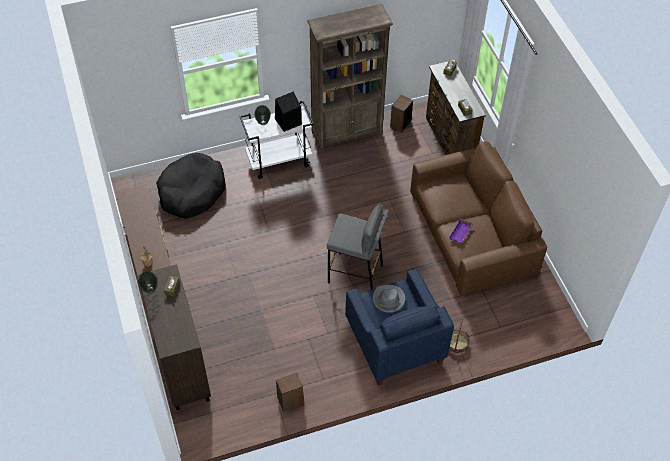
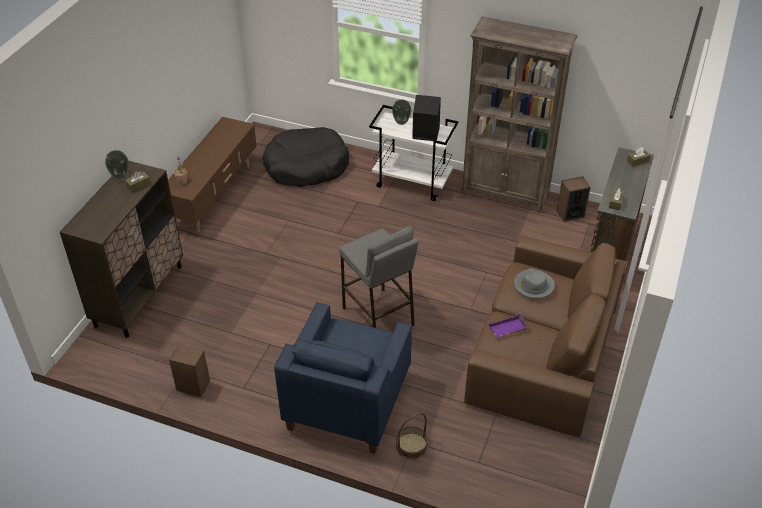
camera: 40 degrees right, 10 degrees down
(388, 299) = (356, 339): grey hat -> grey hat (533, 286)

